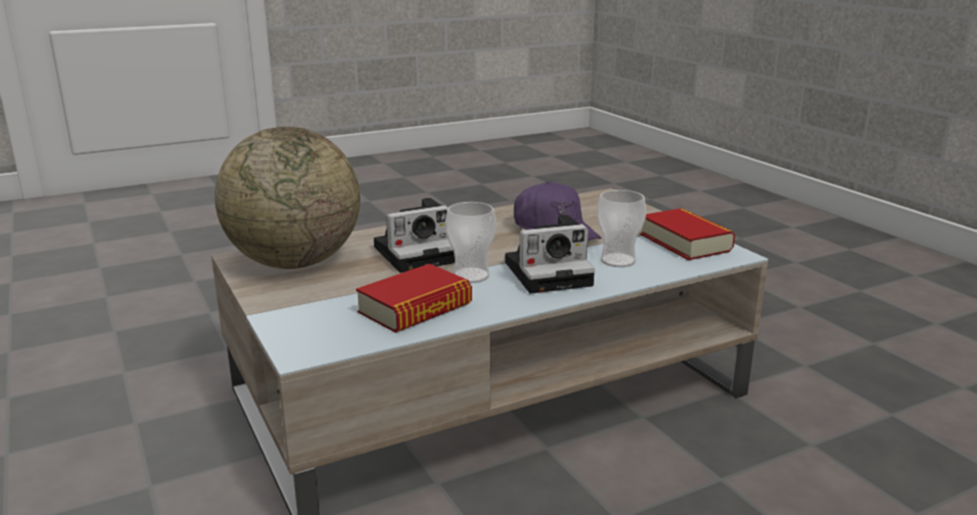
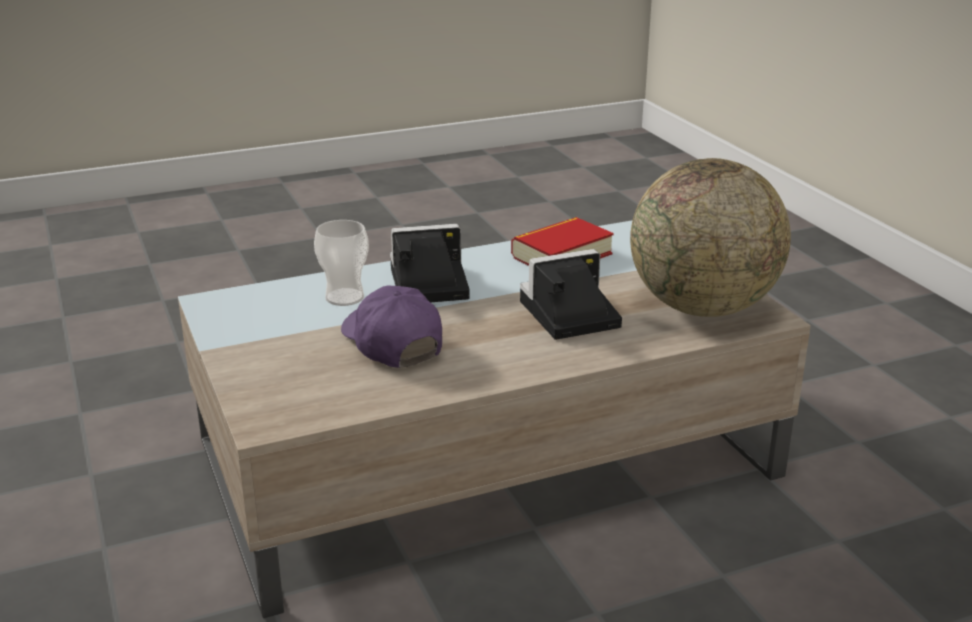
camera: 175 degrees left, 5 degrees up
(471, 276) = (508, 284): cup -> none
(685, 242) = (245, 318): book -> none

